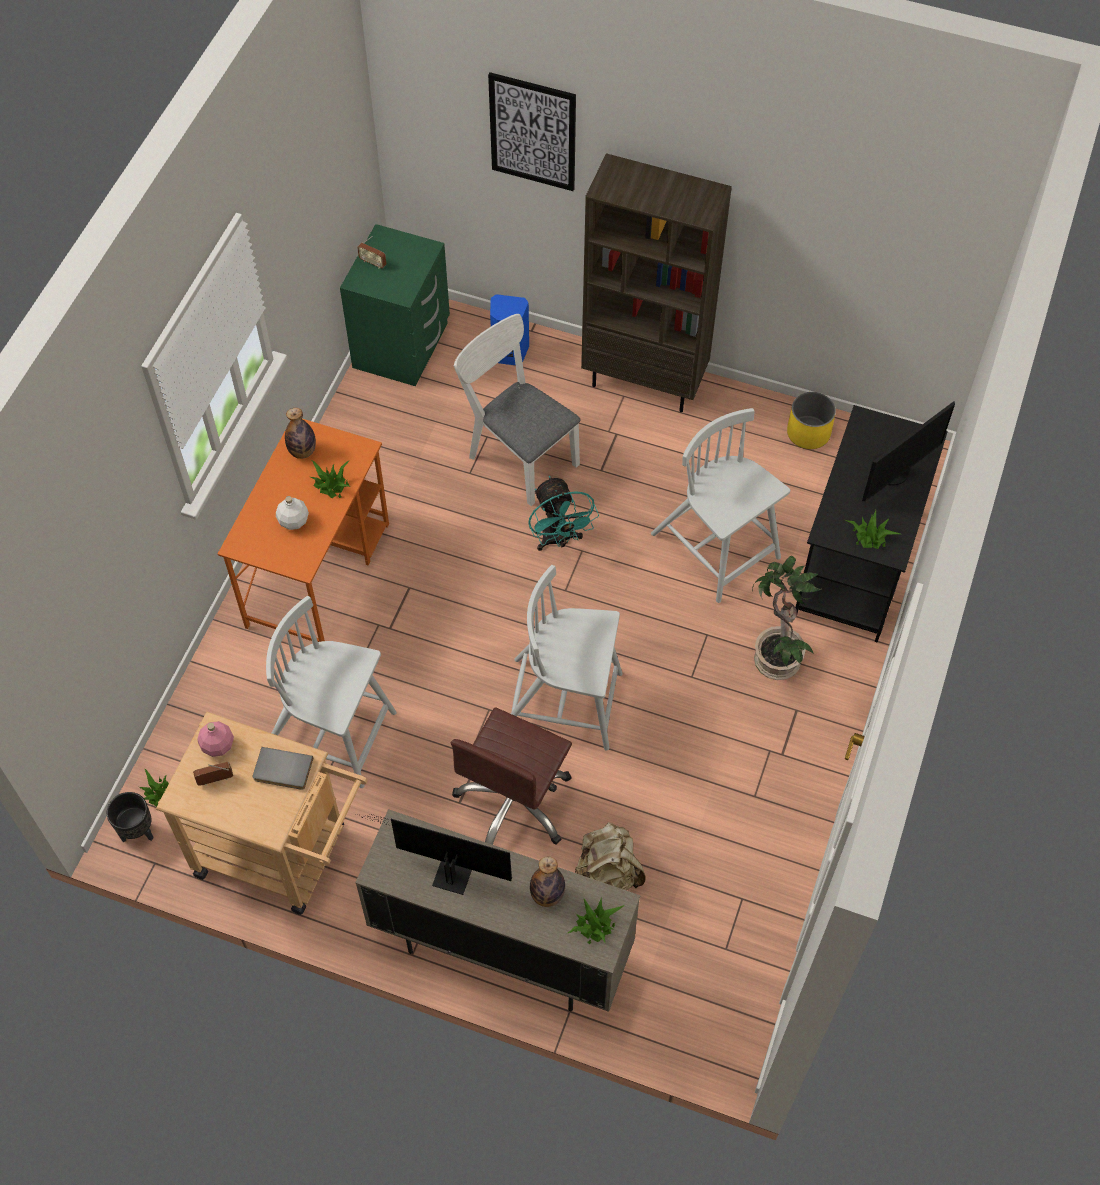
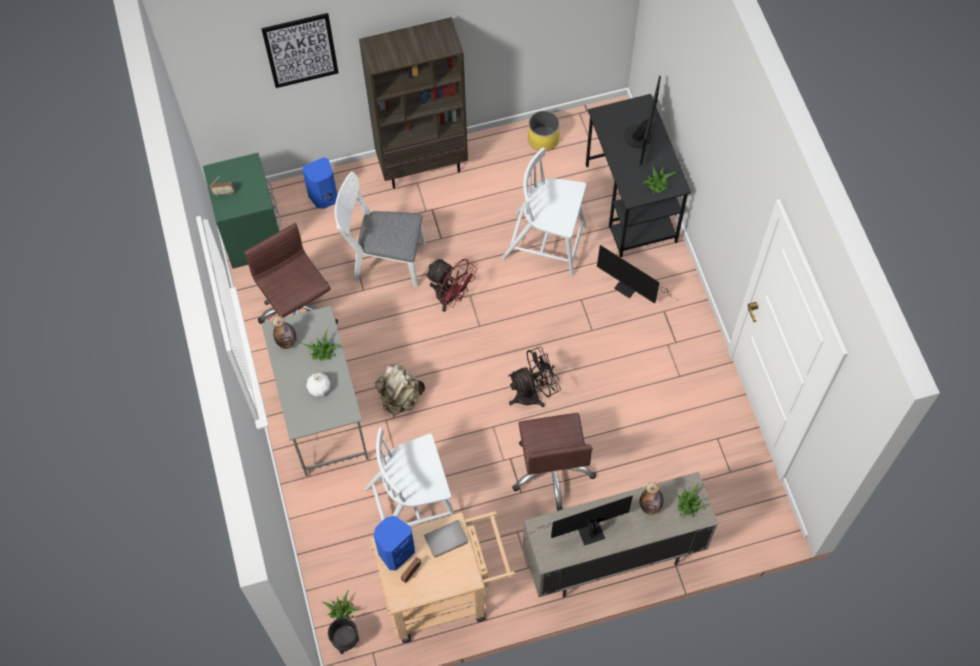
camera: 35 degrees left, 5 degrees up
(218, 745) = (395, 552): pink bottle -> blue speaker
(318, 573) = (322, 412): orange desk -> grey desk
(382, 453) = (298, 311): none -> brown office chair
(559, 540) = (451, 297): turquoise fan -> red fan
(564, 703) = (533, 393): white chair -> black fan
(608, 874) = (636, 475): beige backpack -> beige backpack (400, 397)
(774, 659) = (629, 289): potted plant -> monitor

